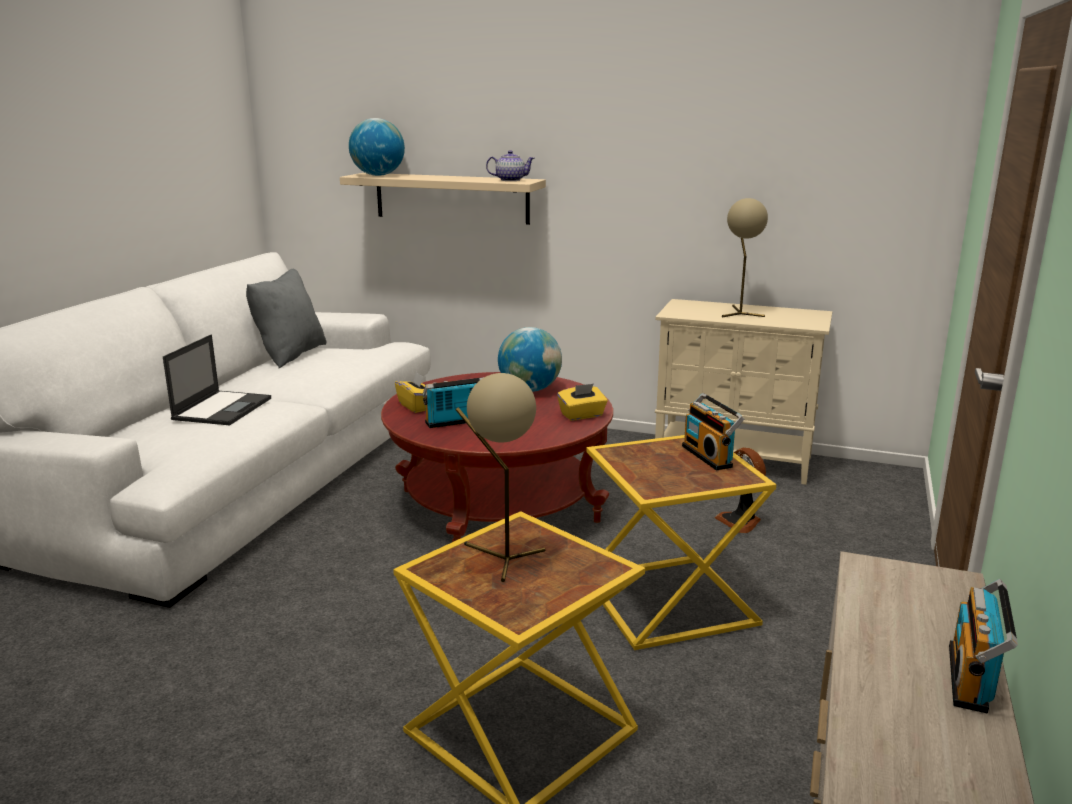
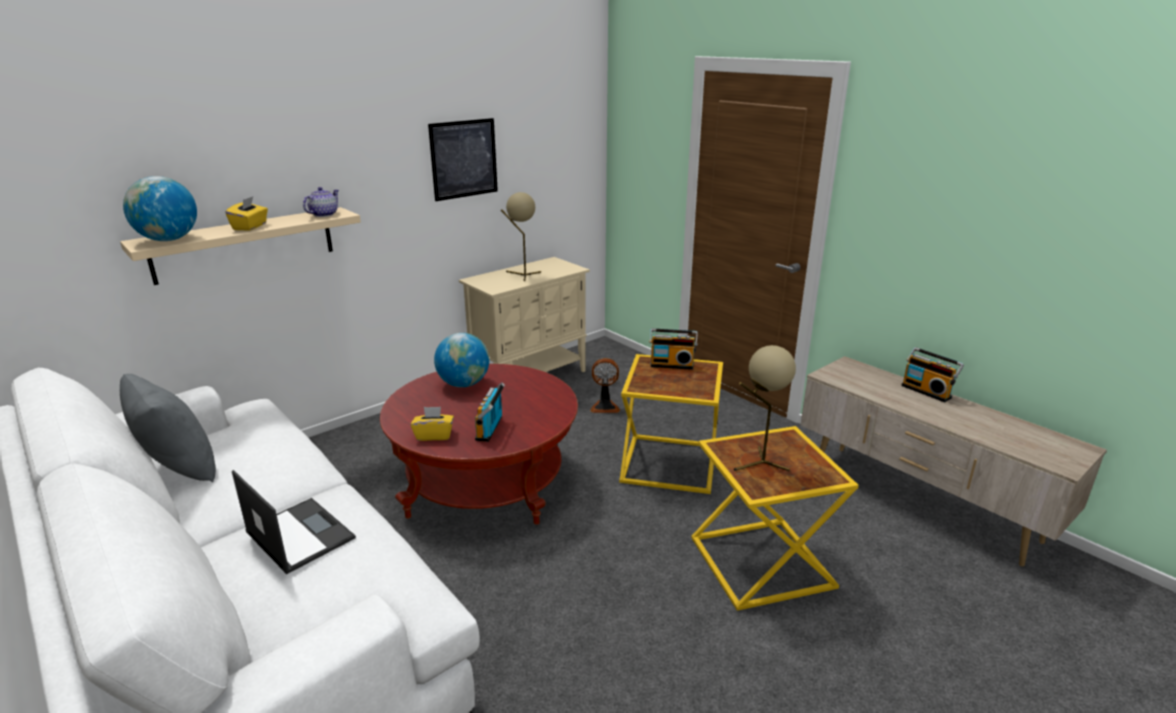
camera: 60 degrees left, 5 degrees up
(582, 415) = (537, 382): yellow tissue box -> yellow tissue box (250, 227)
(704, 147) = (464, 159): none -> picture

